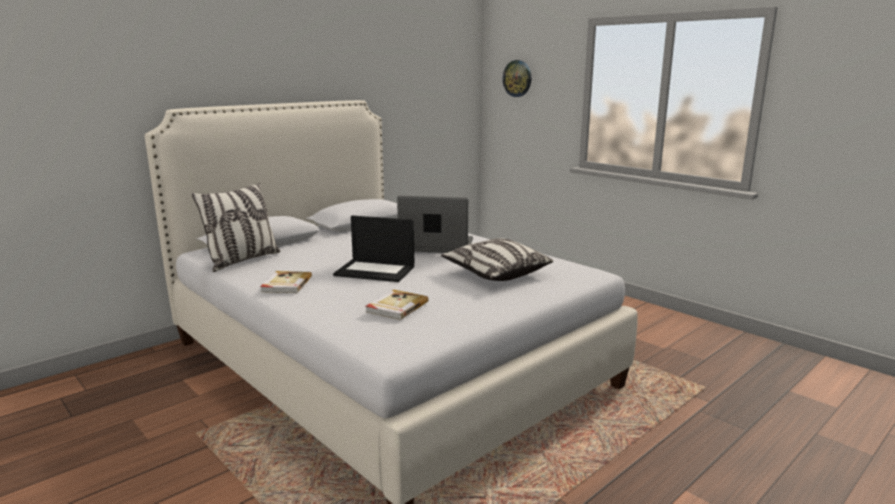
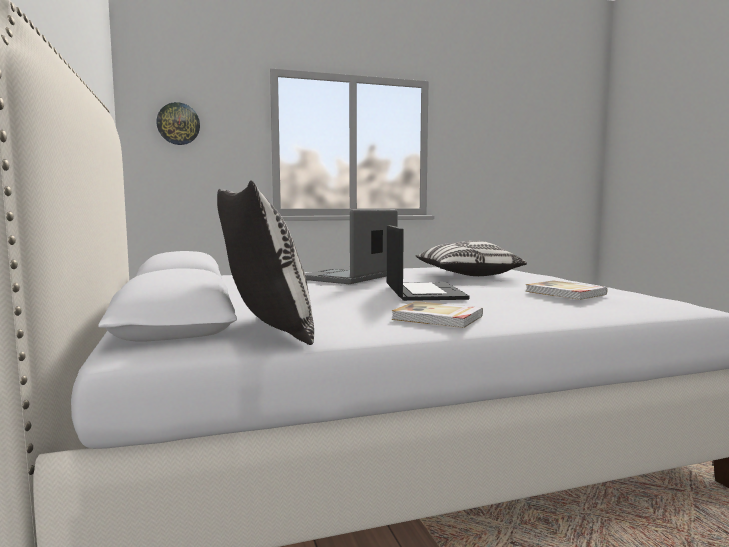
camera: 65 degrees left, 10 degrees down
(376, 271) = (423, 292): laptop -> laptop turned 45 degrees counterclockwise

